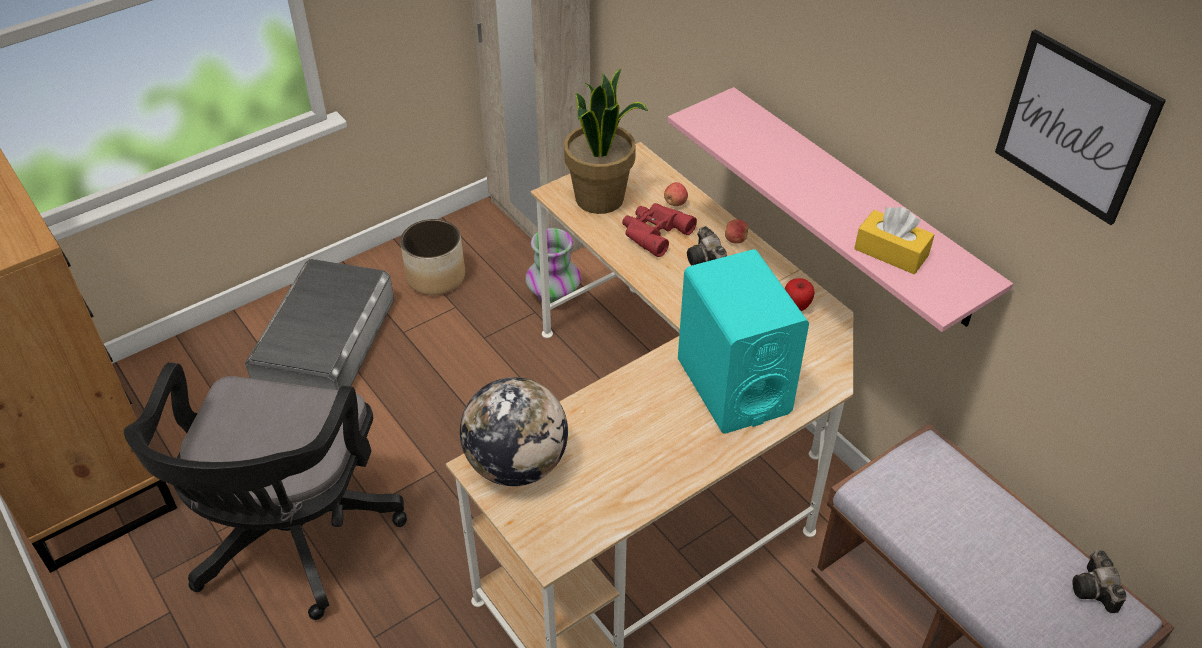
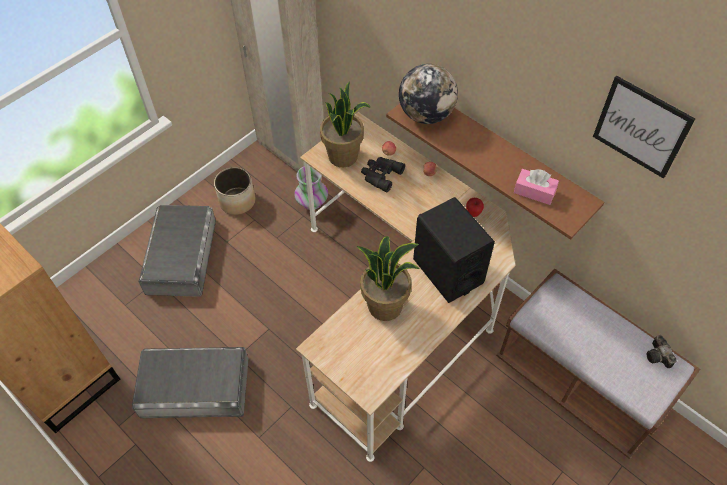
camera: 10 degrees left, 10 degrees up
(290, 540) = (194, 387): black office chair -> grey storage box
(517, 464) = (337, 342): globe -> globe (426, 115)
(613, 421) = (385, 305): none -> potted plant
(653, 232) = (380, 175): red binoculars -> black binoculars
(706, 260) = (415, 190): camera -> none
(733, 386) = (447, 271): turquoise speaker -> black speaker
(854, 206) = (503, 156): pink shelf -> brown shelf
(891, 252) = (534, 191): yellow tissue box -> pink tissue box

